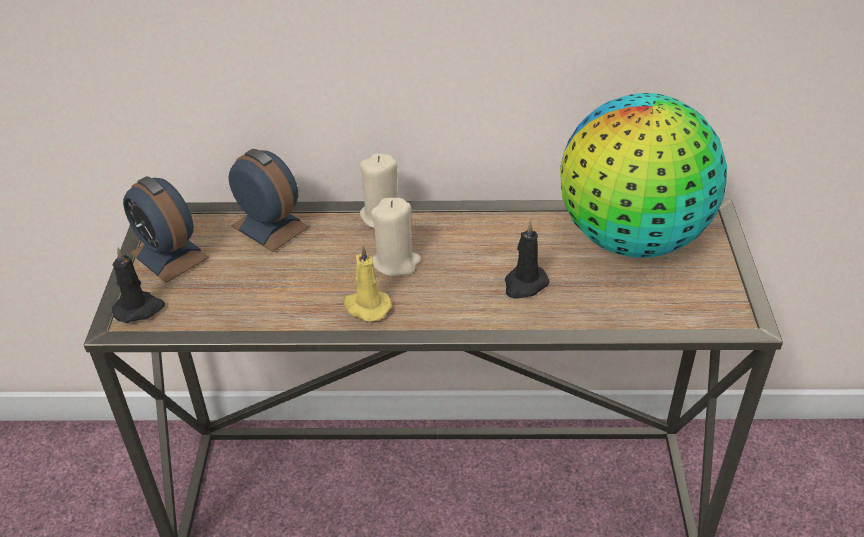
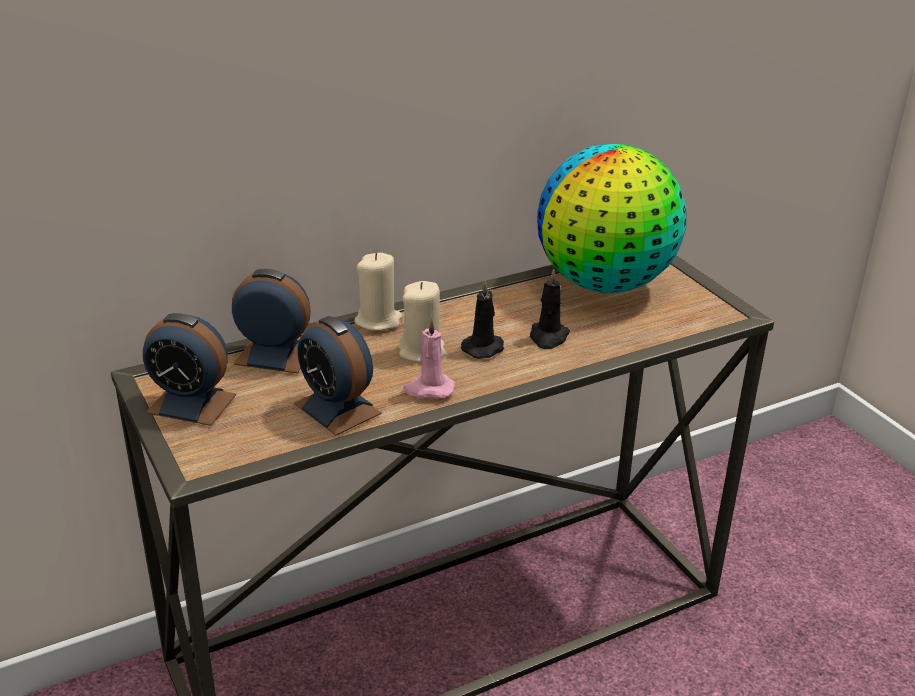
camera: 30 degrees left, 10 degrees down
(139, 309) = (204, 453): black candle -> black candle (484, 348)
(274, 300) = (337, 408): none -> alarm clock
(366, 306) = (428, 389): yellow candle -> pink candle

